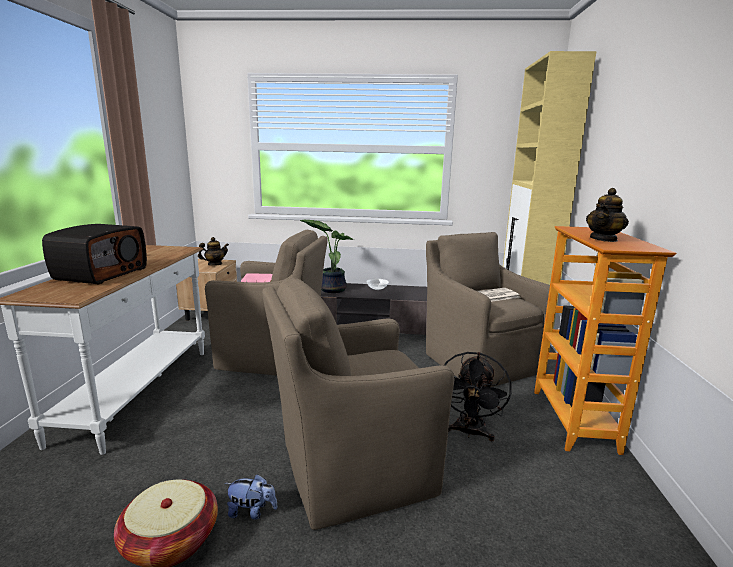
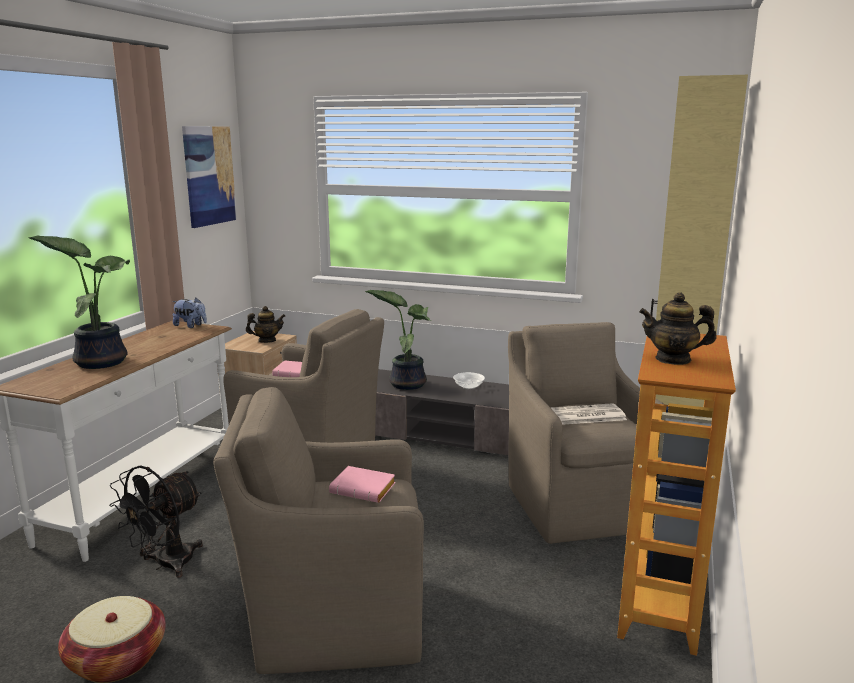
camera: 15 degrees right, 0 degrees up
(101, 274) = (100, 361): radio -> potted plant
(164, 131) = (209, 175): none -> picture
(252, 512) = (206, 644): plush toy -> plush toy (191, 326)
(378, 359) = (365, 489): none -> pink book
(469, 433) = (502, 596): black fan -> black fan (166, 565)
(603, 239) = (673, 359): teapot -> teapot turned 45 degrees clockwise

